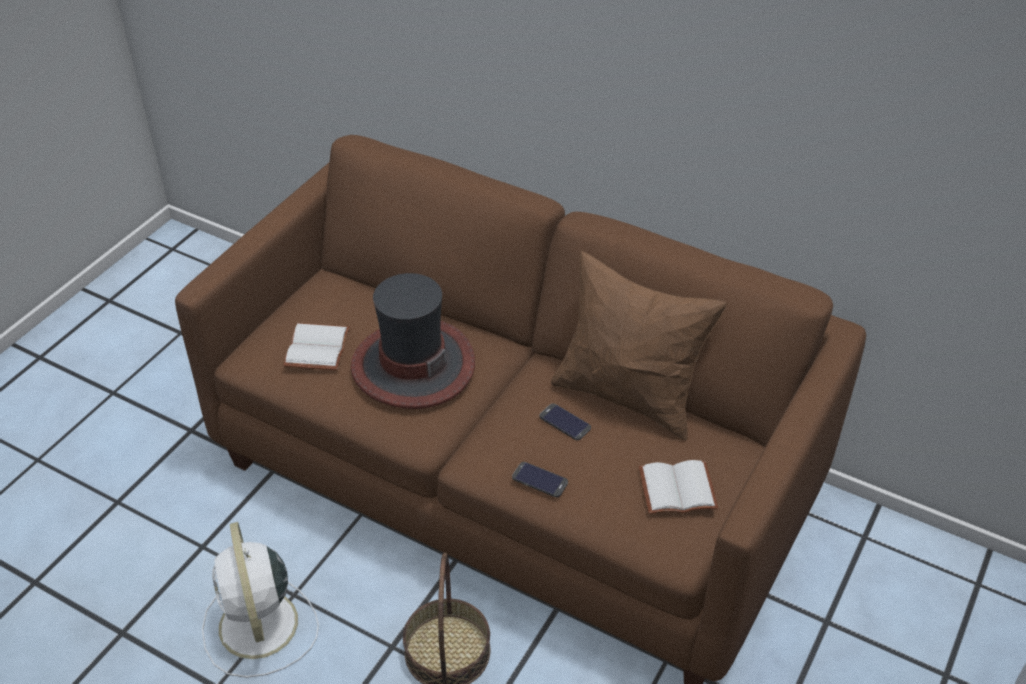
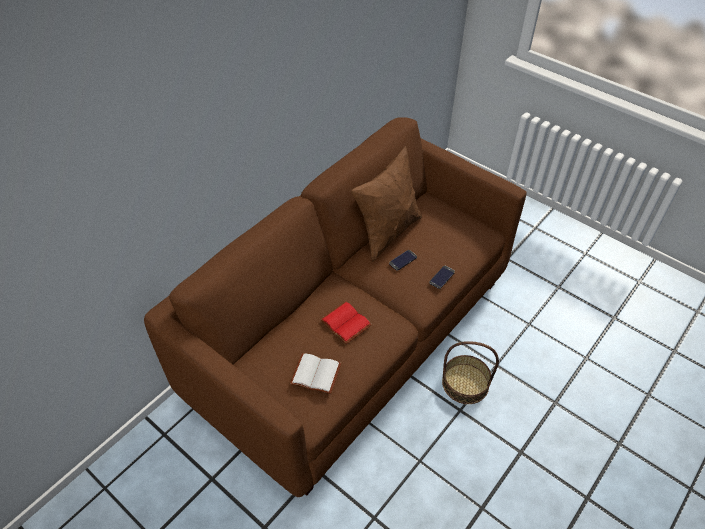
camera: 80 degrees left, 5 degrees up
(259, 628) = (442, 482): white fan -> none
(412, 365) = (344, 323): hat -> red book
(678, 487) = (453, 225): white book -> none

